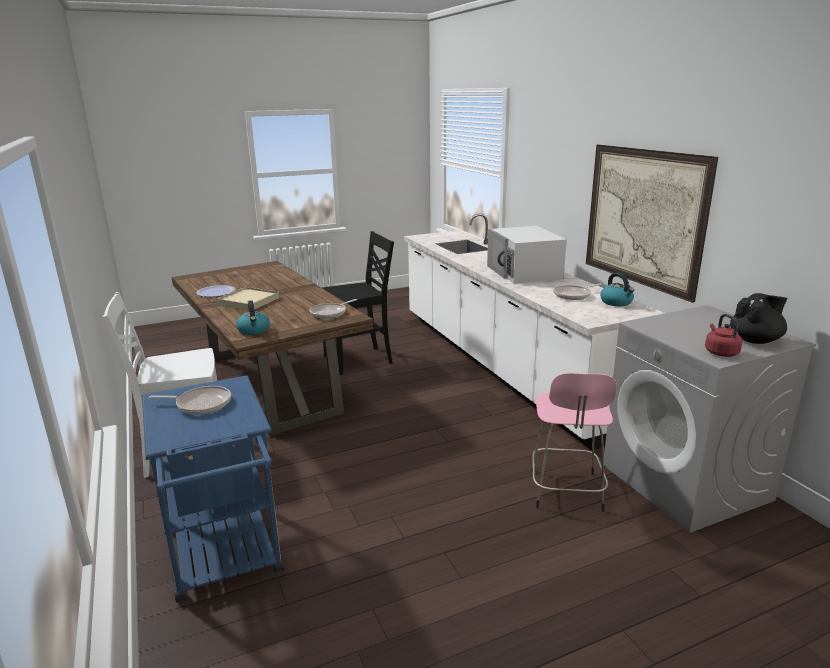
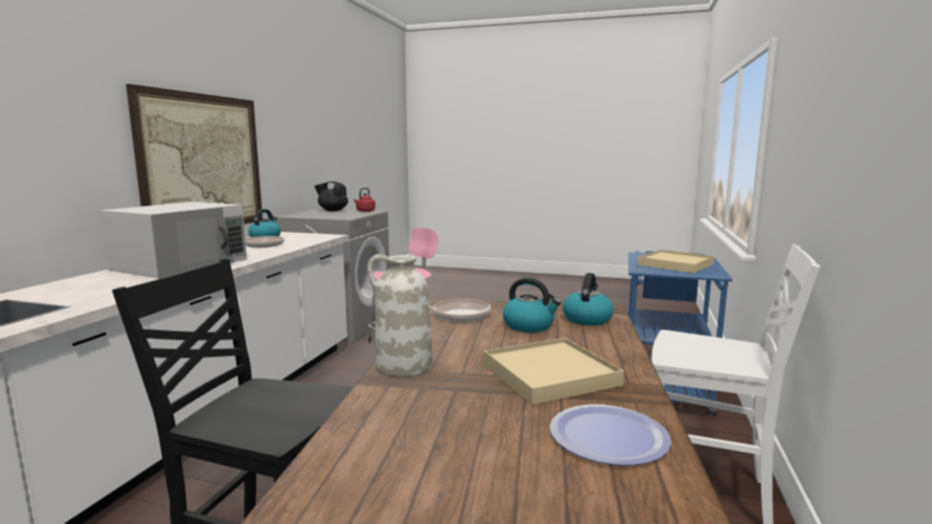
camera: 140 degrees left, 10 degrees down
(201, 404) = (675, 264): frying pan -> beige tray
(282, 317) = (529, 326): none -> kettle
(308, 290) = (403, 366): none -> white vase

